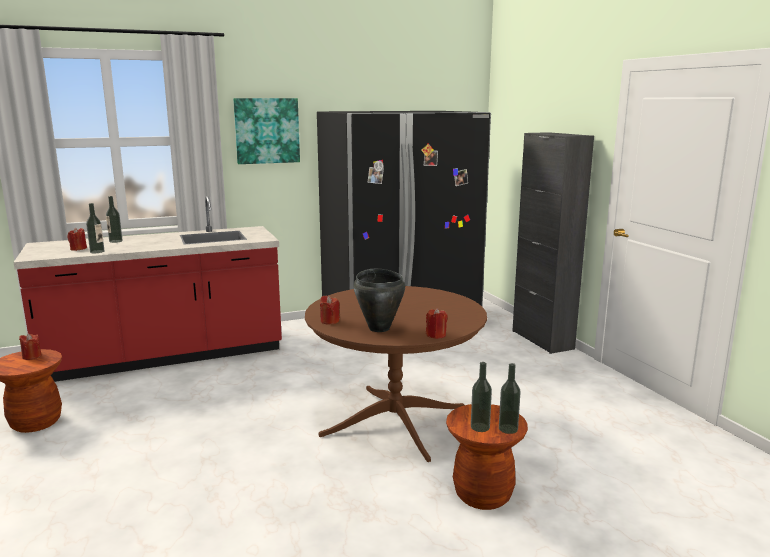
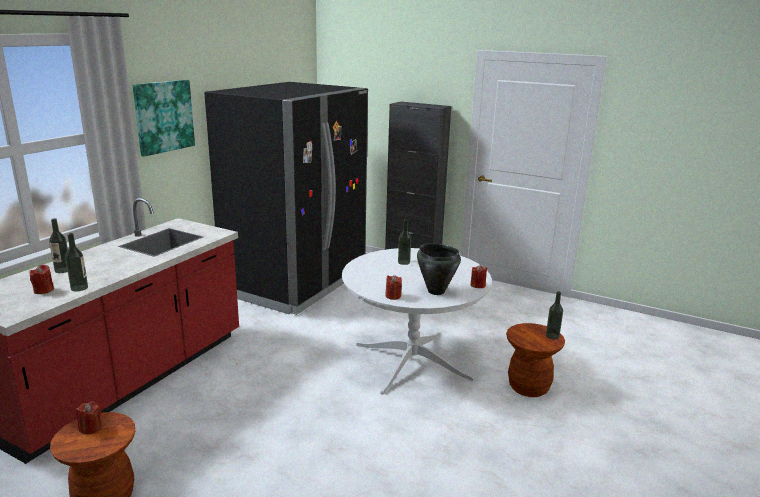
camera: 40 degrees left, 5 degrees up
(395, 421) = (412, 361): brown dining table -> white dining table
(480, 427) = (538, 341): bottle -> bottle (404, 262)

